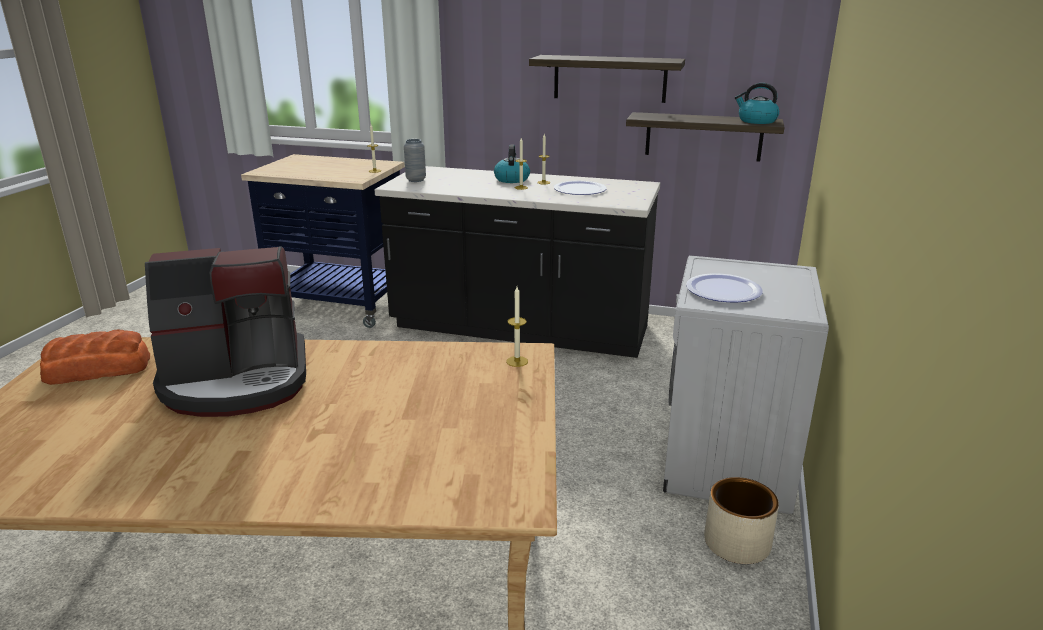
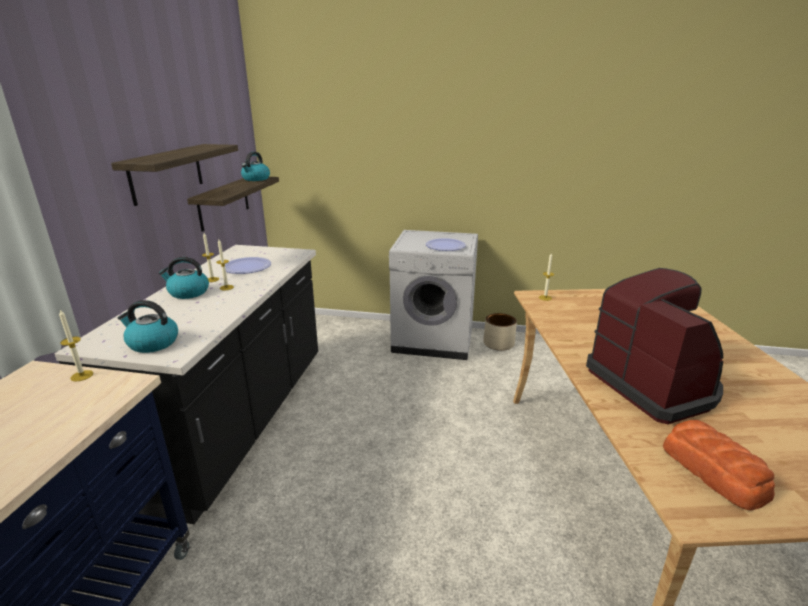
camera: 95 degrees left, 0 degrees up
(416, 180) = (152, 343): grey vase -> kettle

